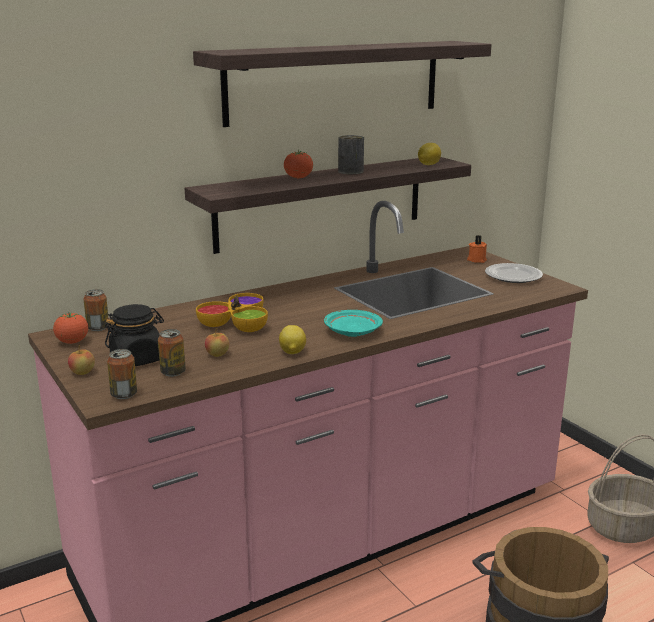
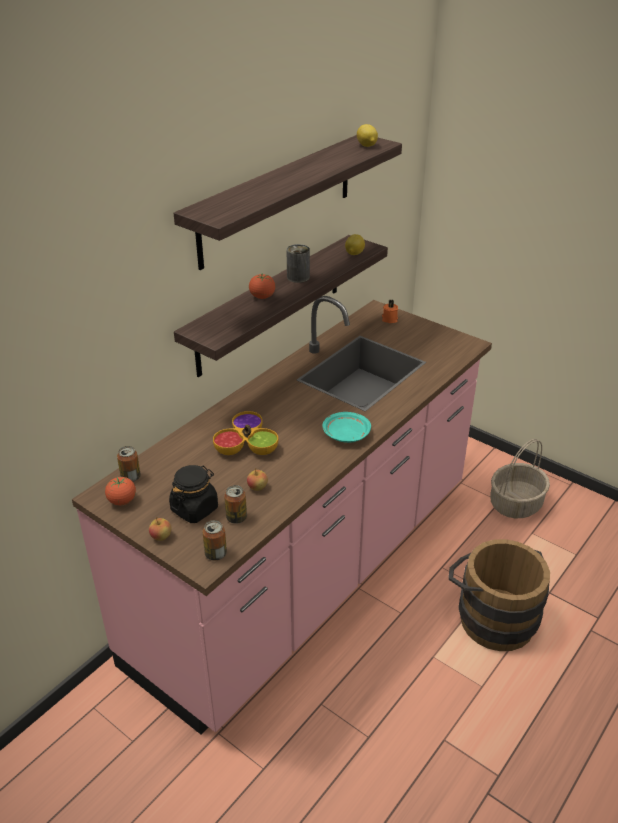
camera: 20 degrees left, 15 degrees up
(292, 352) = (315, 470): lemon -> lemon (366, 146)
(513, 276) = (429, 336): plate -> none

